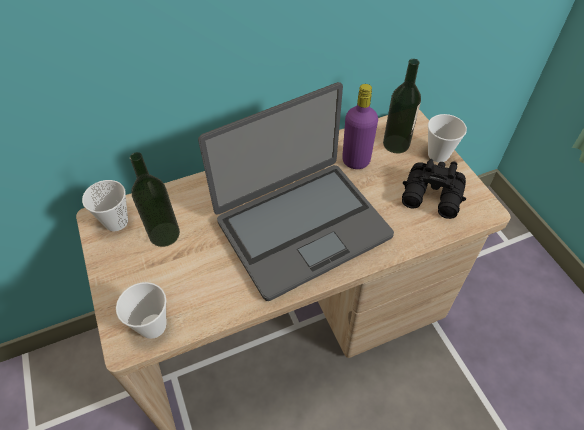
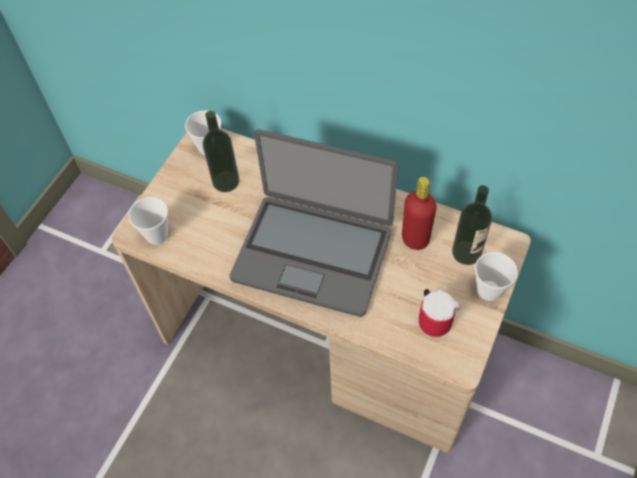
camera: 50 degrees right, 5 degrees up
(356, 161) = (415, 239): purple bottle -> red bottle
(432, 198) = (434, 318): black binoculars -> mug

